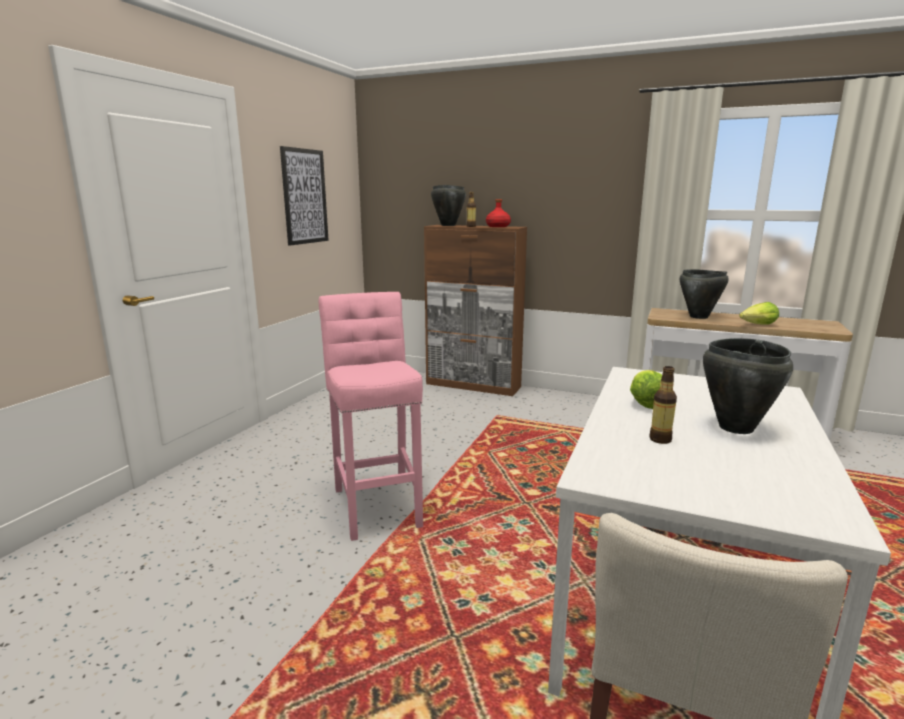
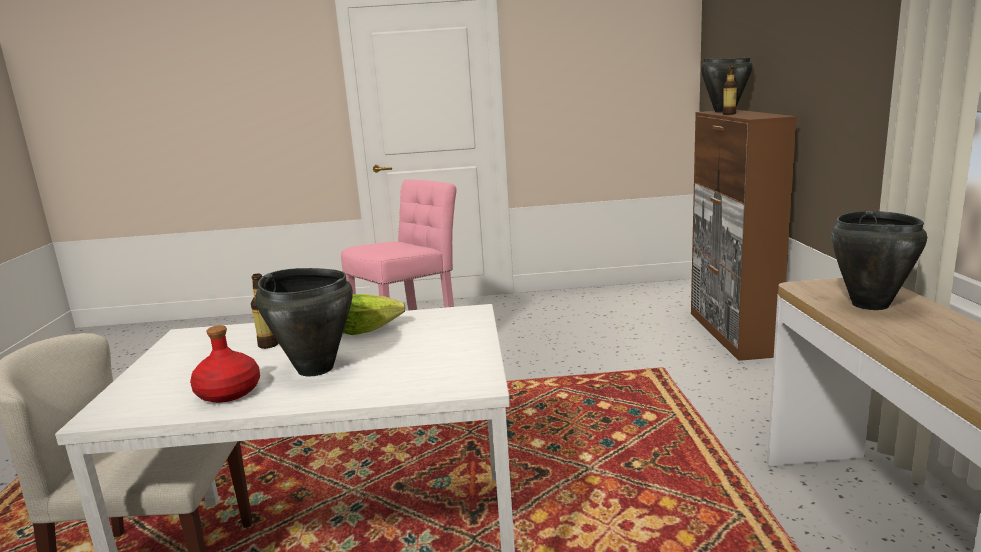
camera: 65 degrees right, 0 degrees up
(304, 196) = (589, 79): picture -> none
(498, 226) = (755, 115): red bottle -> red bottle (229, 393)
(758, 325) = (901, 345): lettuce -> none

